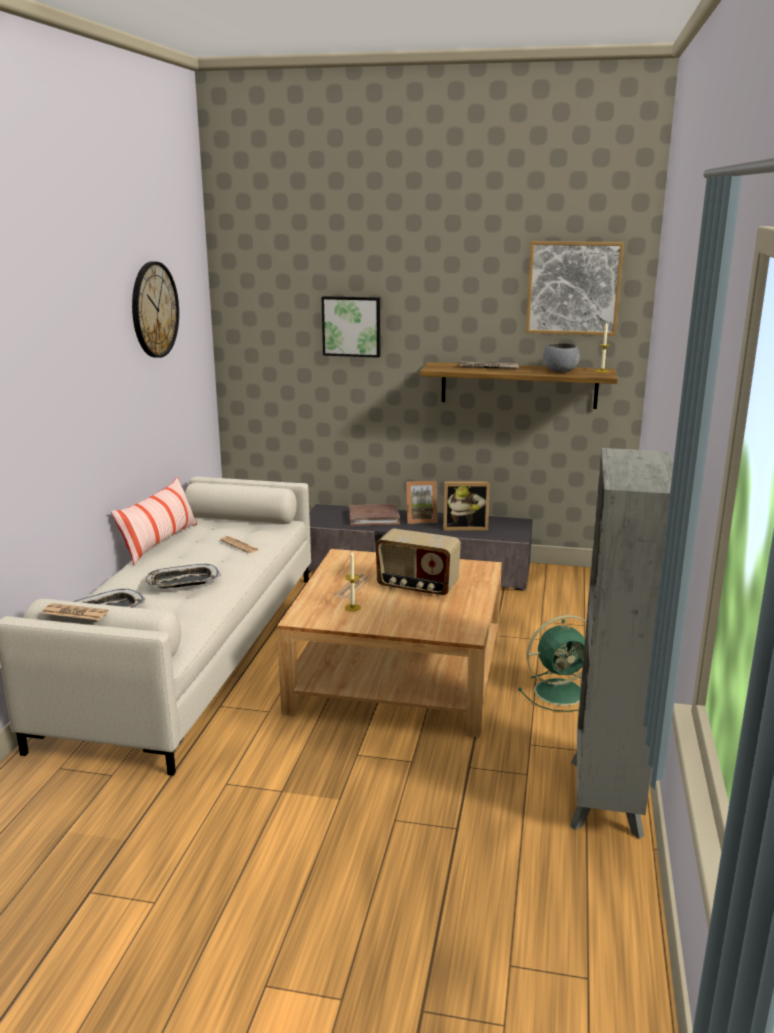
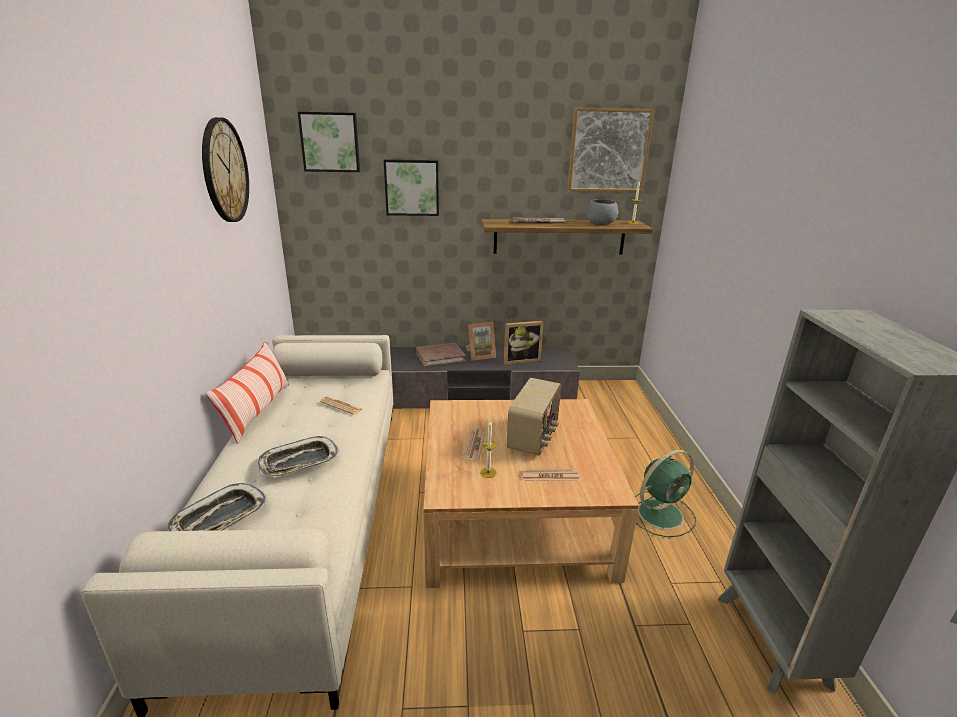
camera: 15 degrees left, 5 degrees up
(75, 613) = (194, 555): newspaper -> newspaper (550, 475)
(269, 278) = (330, 142): none -> picture
(417, 587) = (534, 438): radio -> radio turned 75 degrees counterclockwise

